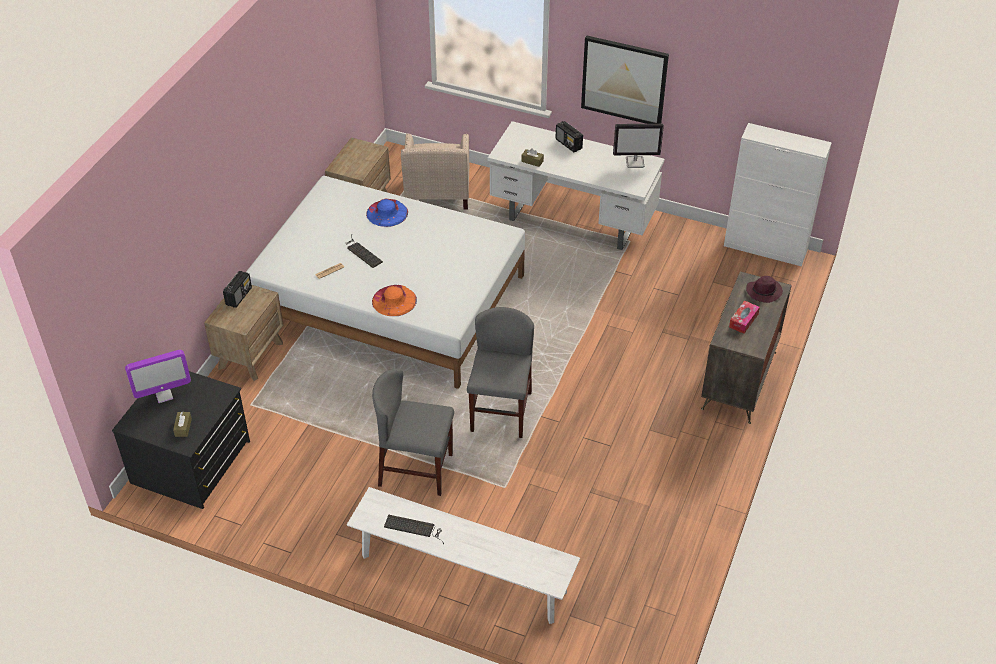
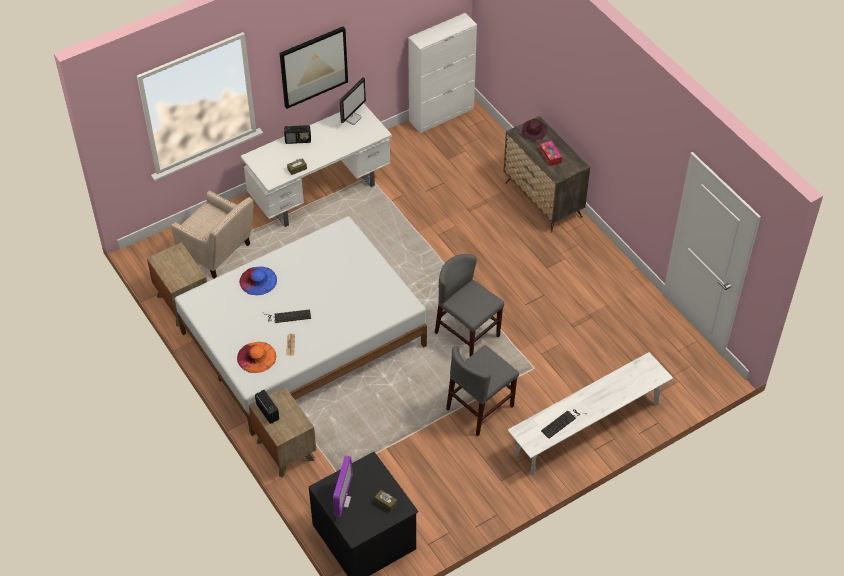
camera: 55 degrees left, 5 degrees up
(394, 300) = (356, 323): orange hat -> orange hat (256, 357)

